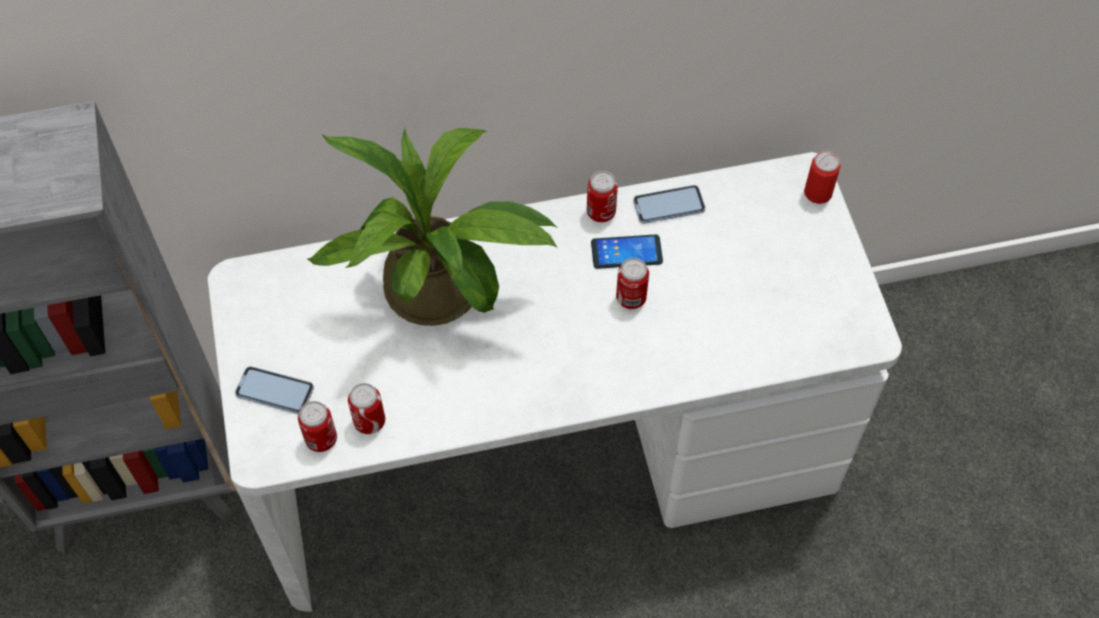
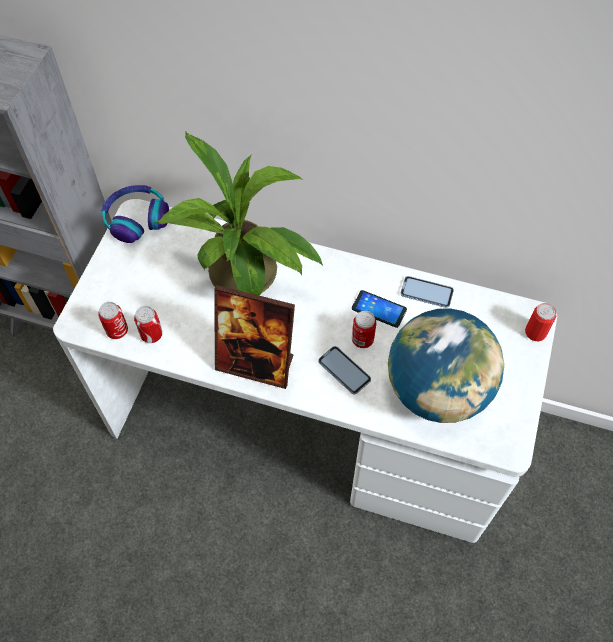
camera: 30 degrees right, 0 degrees up
(243, 286) = (136, 218): none -> headphones
(275, 391) = (111, 288): phone -> phone (344, 370)
(524, 390) = (256, 364): none -> picture frame
(601, 212) = (379, 276): can -> none
(752, 313) = (437, 390): none -> globe

